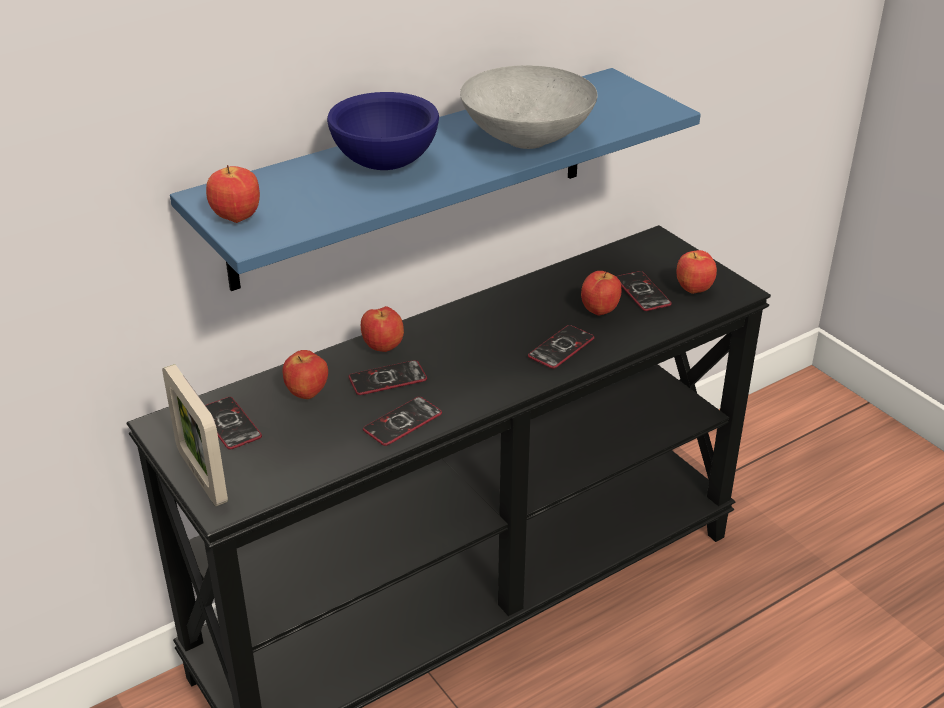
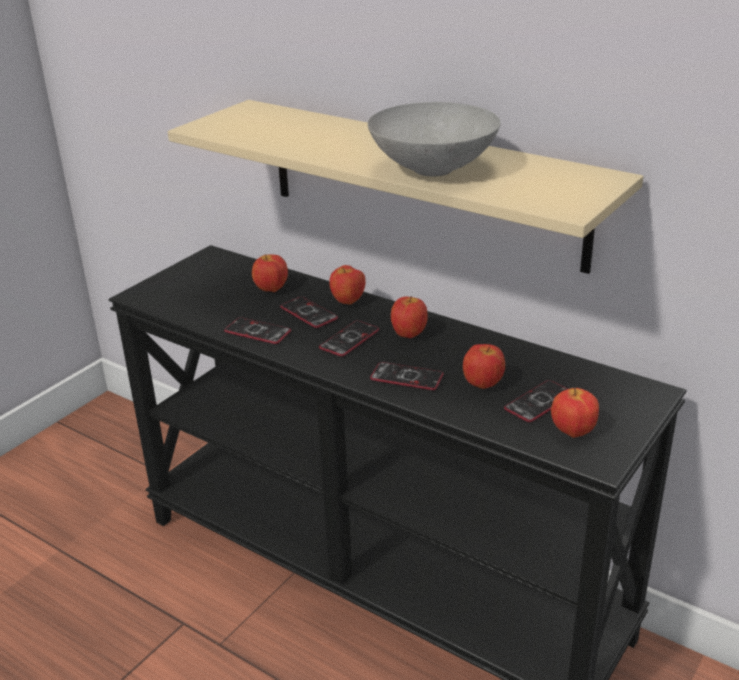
camera: 70 degrees right, 5 degrees down
(202, 476) = (164, 280): picture frame -> none
(230, 424) = (223, 274): phone -> phone (349, 339)
(236, 218) = (224, 118): apple -> apple (408, 335)
(383, 163) = (341, 136): blue bowl -> none
(413, 177) = (421, 182): blue shelf -> beige shelf

